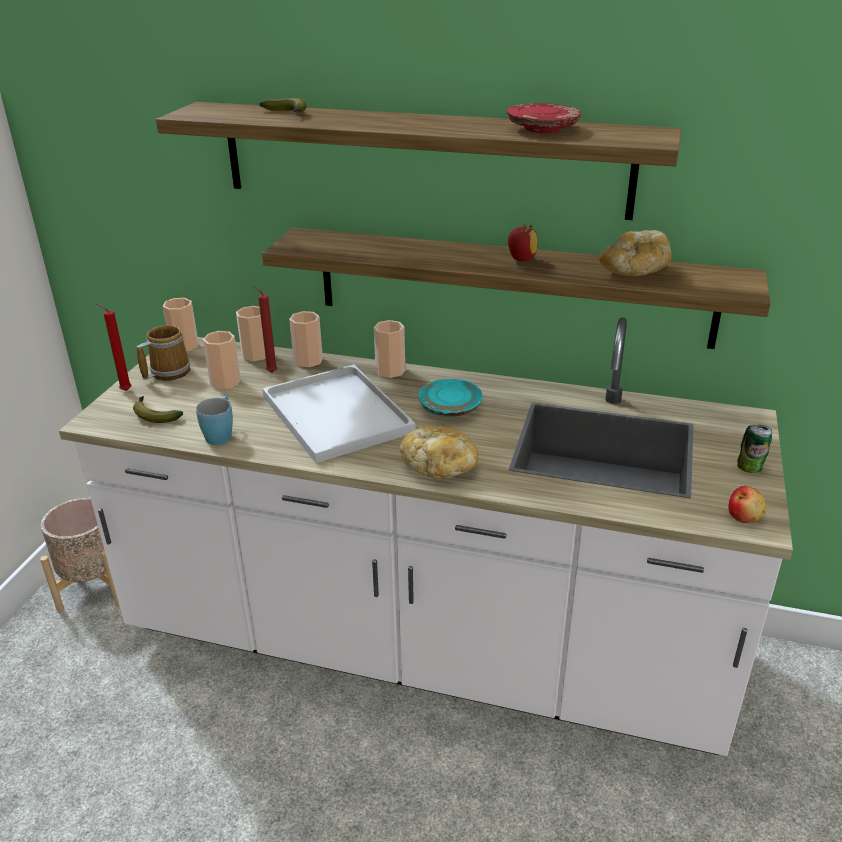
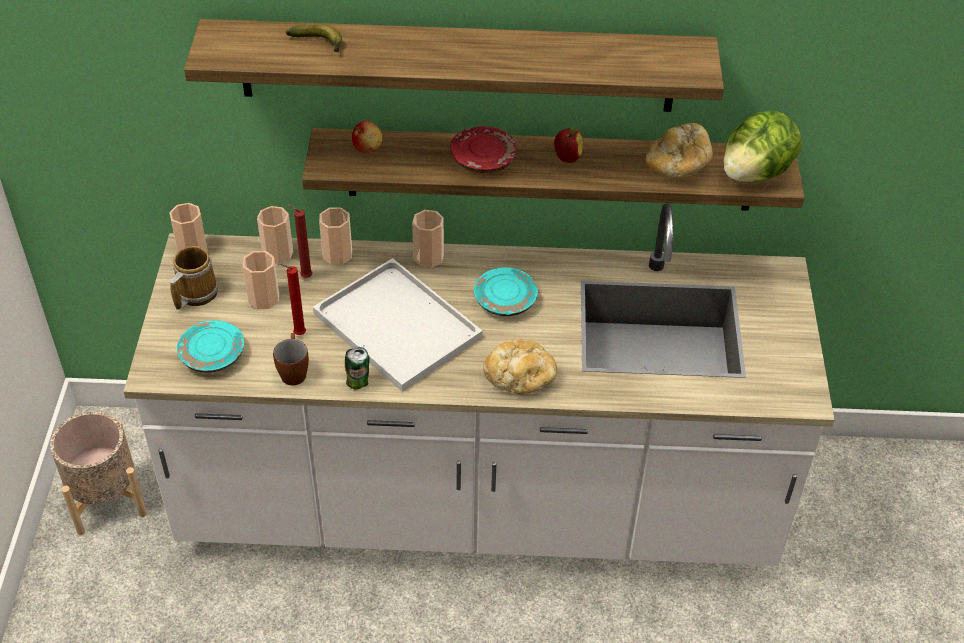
camera: 15 degrees left, 15 degrees up
(124, 390) = (162, 327): red candle -> red candle (297, 334)
(154, 415) = (212, 355): banana -> turquoise plate
(221, 434) = (293, 370): blue mug -> brown mug
(542, 129) = (590, 55): red plate -> red plate (483, 159)
(717, 283) = (755, 173): none -> lettuce
(744, 517) = (792, 391): apple -> apple (367, 147)
(750, 468) = (791, 334): can -> can (358, 383)

